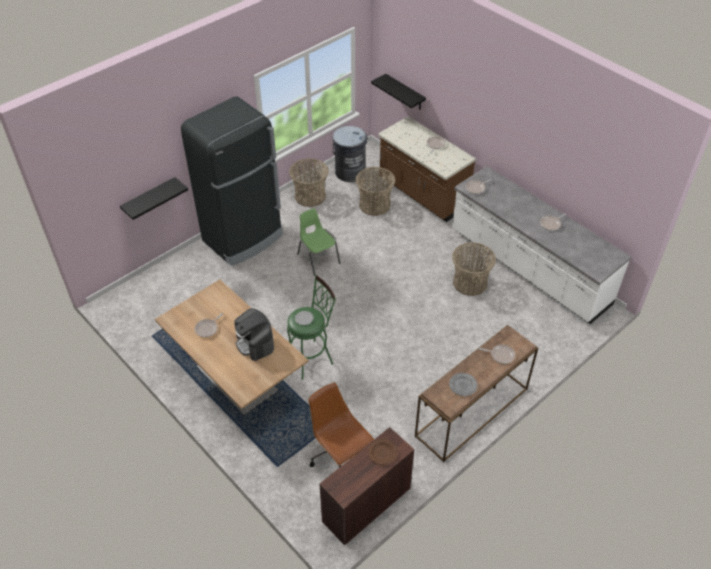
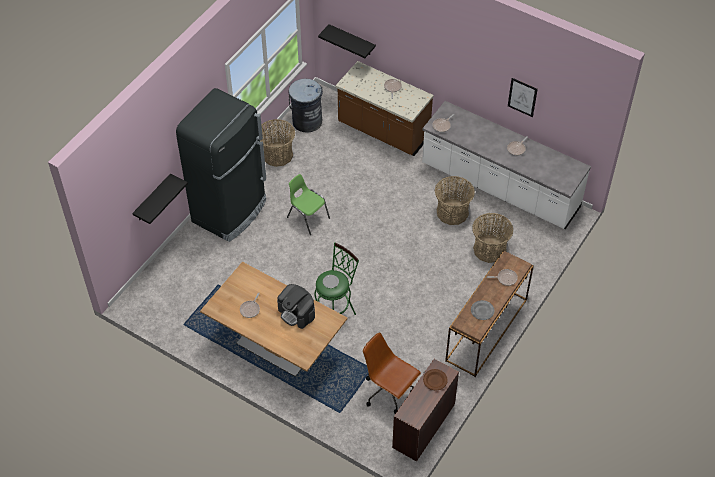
camera: 15 degrees left, 5 degrees up
(374, 204) = (342, 151): basket -> basket (489, 249)
(566, 165) = (522, 97): none -> picture

